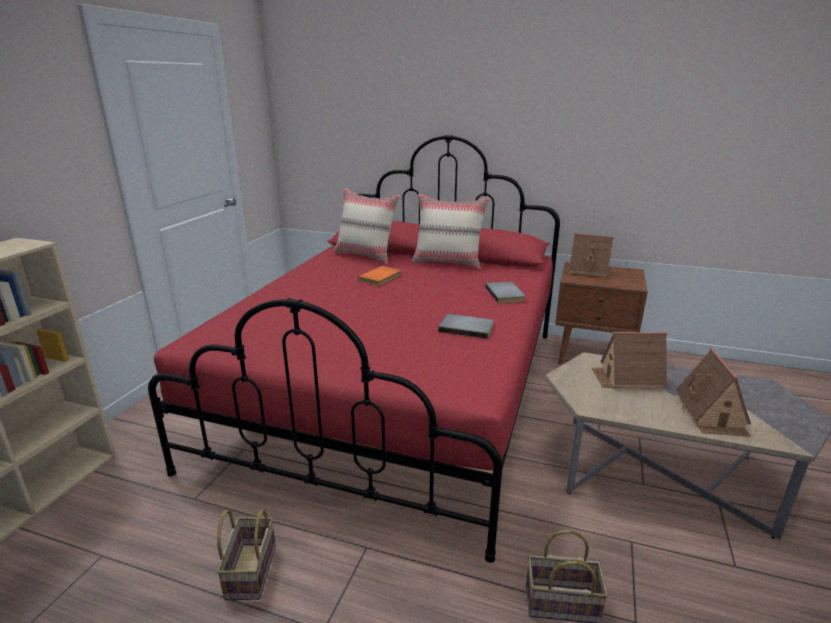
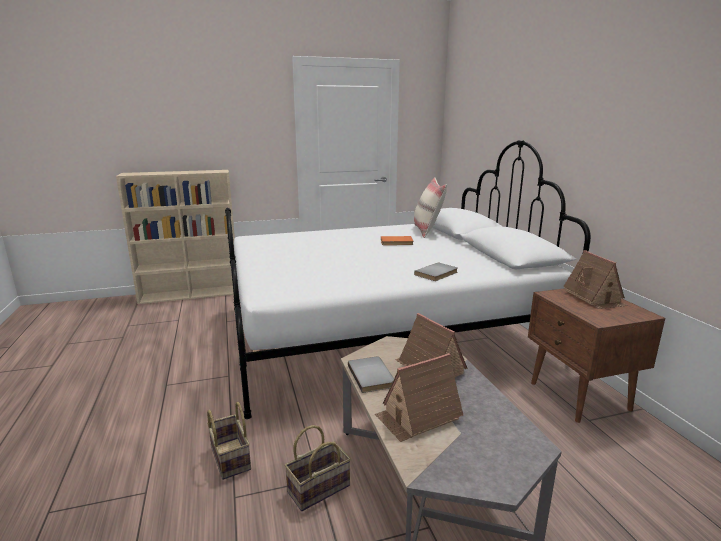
camera: 55 degrees right, 5 degrees down
(250, 570) = (191, 352): basket -> basket (319, 487)
(398, 392) = (382, 334): red bed -> white bed
(448, 262) = (464, 248): beige pillow -> none
(467, 327) = (355, 276): grey book -> grey book (372, 376)

